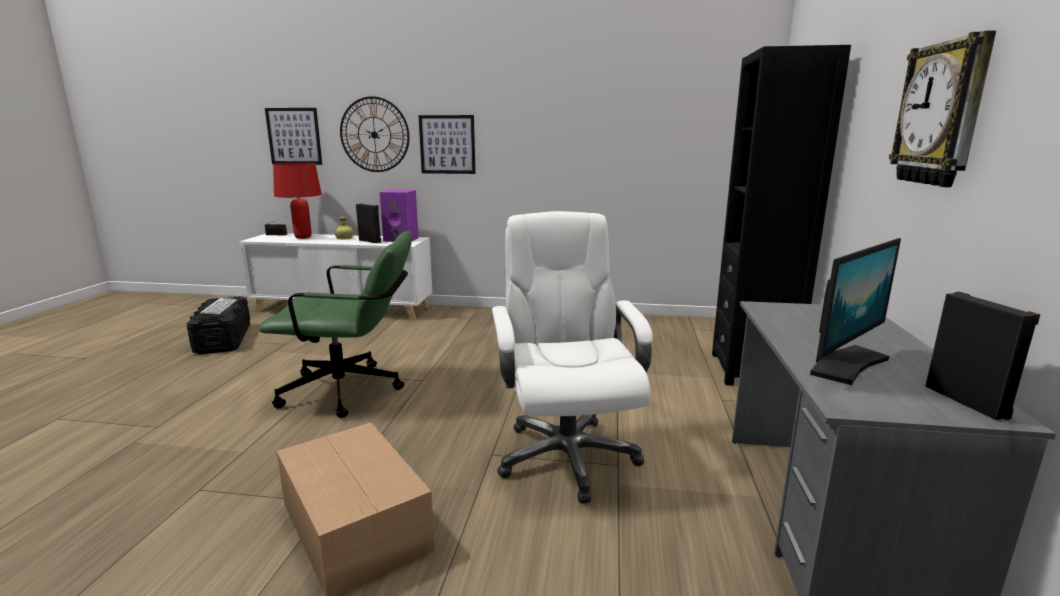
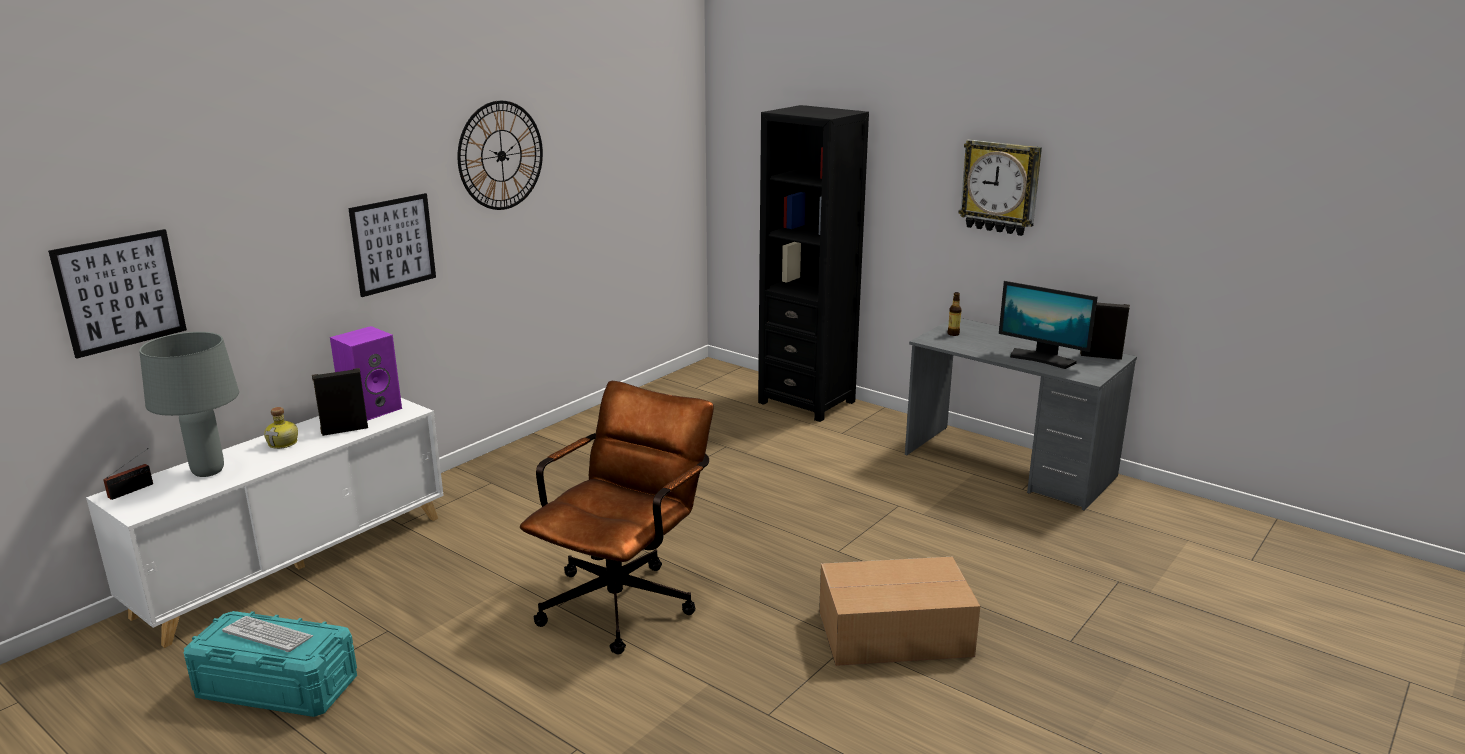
camera: 60 degrees left, 5 degrees up
(223, 339) = (277, 687): black storage box -> turquoise storage box
(303, 237) = (208, 471): red table lamp -> grey table lamp
(352, 391) = (625, 599): green office chair -> brown office chair
(374, 134) = (279, 254): wall clock -> wall clock (501, 155)
(566, 455) = (868, 520): white office chair -> none
(810, 312) = (953, 334): none -> bottle
(845, 364) = (1042, 359): monitor -> monitor turned 135 degrees clockwise

